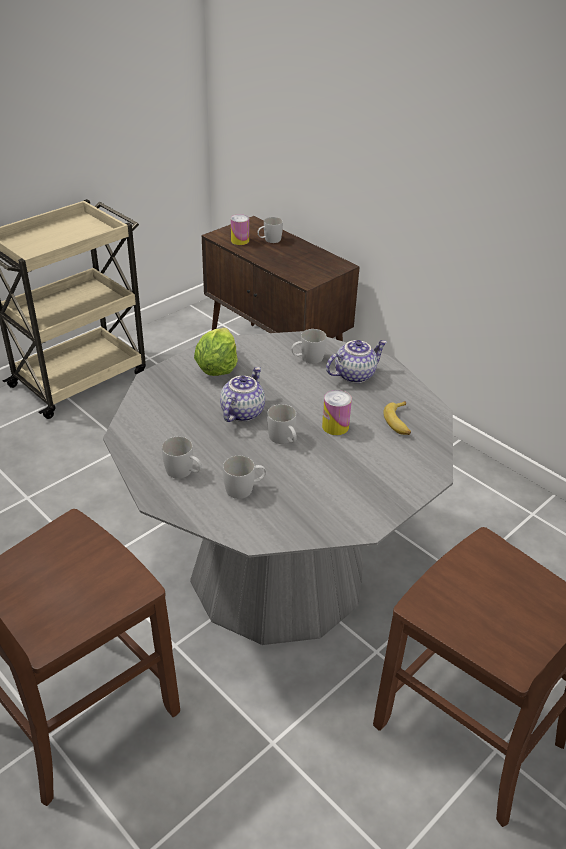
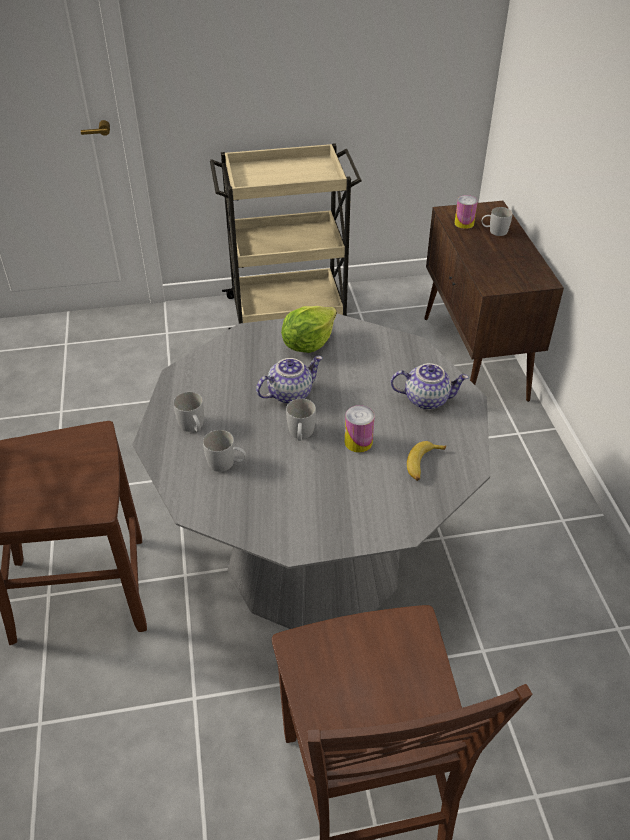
camera: 35 degrees right, 5 degrees up
(307, 358) = (397, 366): white mug -> none

